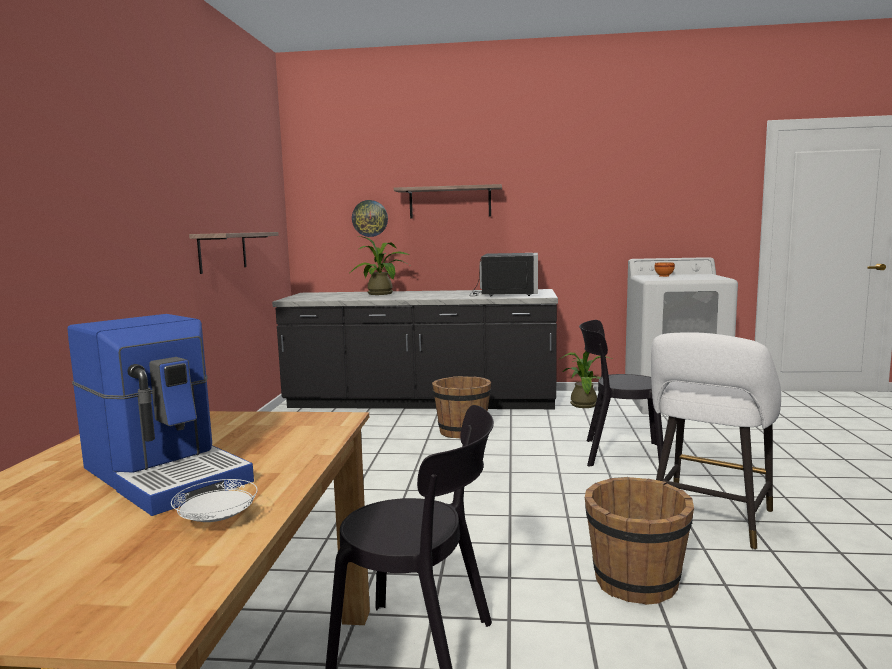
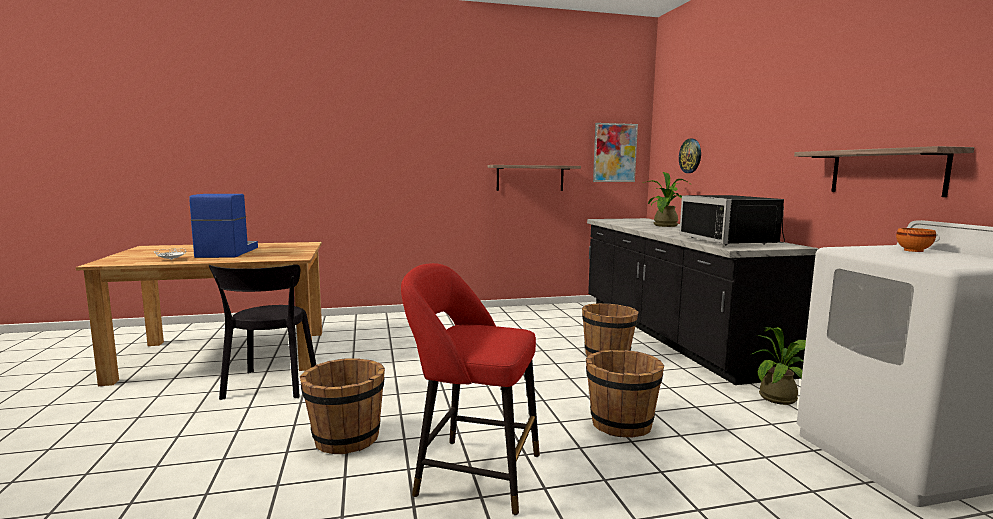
camera: 70 degrees right, 0 degrees up
(167, 474) = (226, 252): coffee machine -> coffee machine turned 150 degrees clockwise
(270, 215) = (614, 153): none -> picture
(450, 202) = (744, 138): shelf -> shelf (886, 172)
(504, 293) = (732, 241): black microwave -> black microwave turned 90 degrees clockwise
(618, 454) = (621, 424): black chair -> brown bucket
(708, 520) = (472, 473): white stool -> red stool

